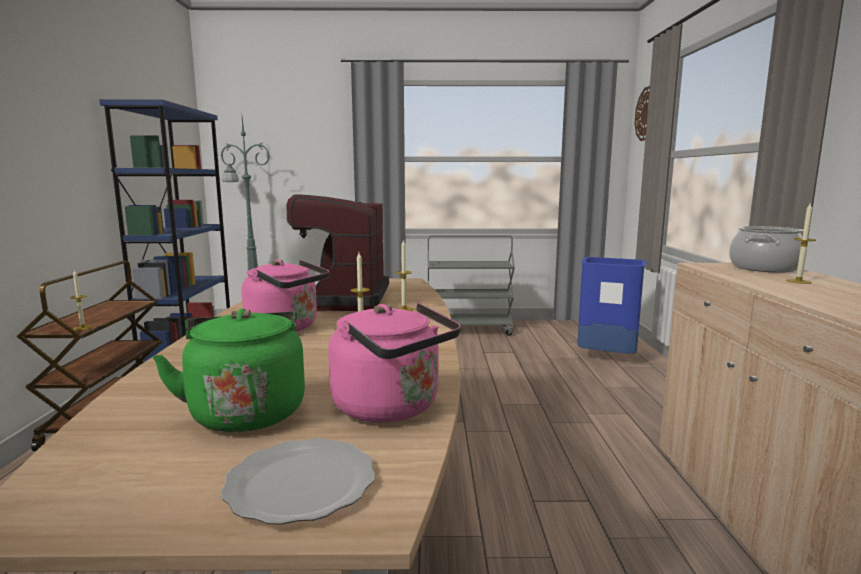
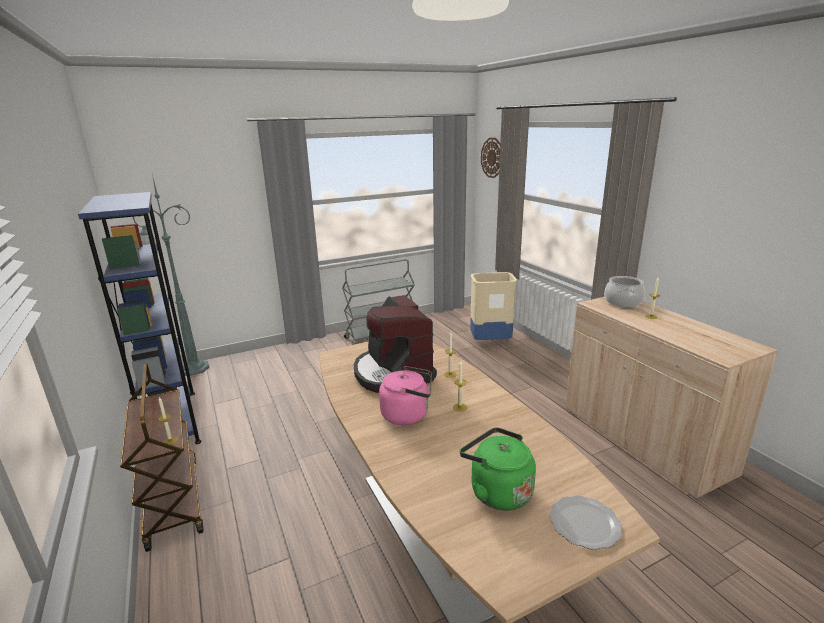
camera: 25 degrees left, 10 degrees up
(392, 408) = (557, 464): pink kettle -> none
(606, 357) = (490, 342): blue trash can -> beige trash can

